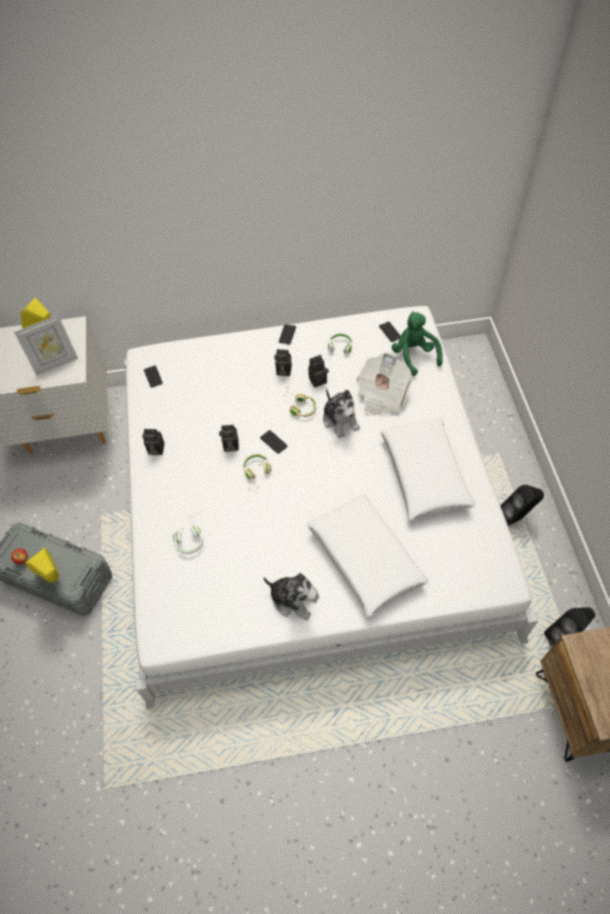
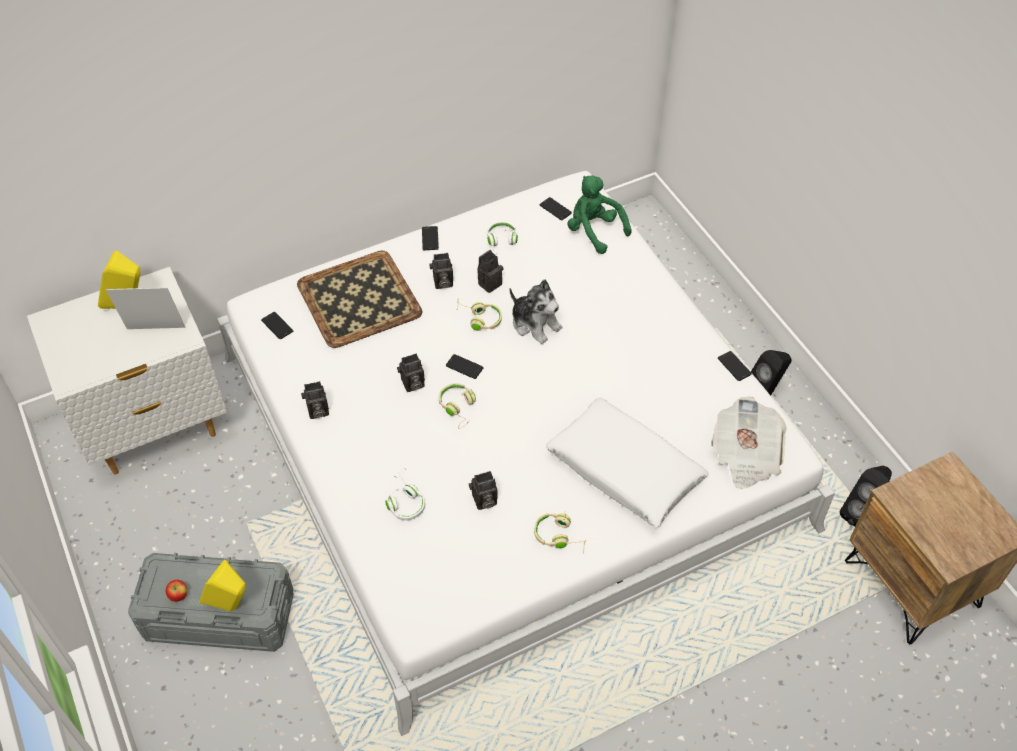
camera: 20 degrees left, 5 degrees down
(56, 363) = (155, 332): picture frame -> picture frame turned 135 degrees counterclockwise
(217, 370) = (358, 300): none -> tray
(247, 554) = (483, 501): none -> camera
(294, 599) = (559, 536): plush toy -> beige headphones
(381, 395) = (573, 284): newspaper -> newspaper (745, 456)
(425, 474) = (657, 361): white pillow -> none
(486, 494) = (734, 366): none -> phone

